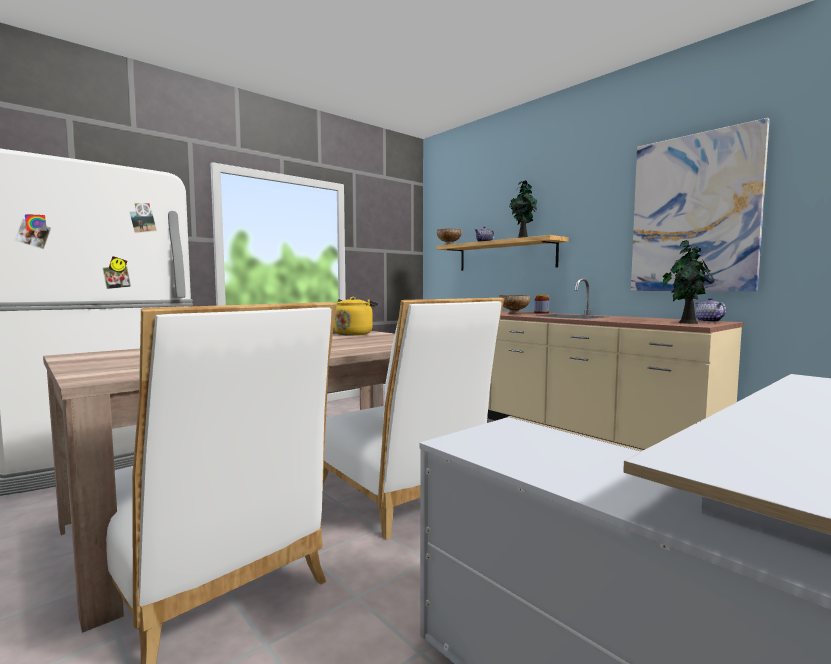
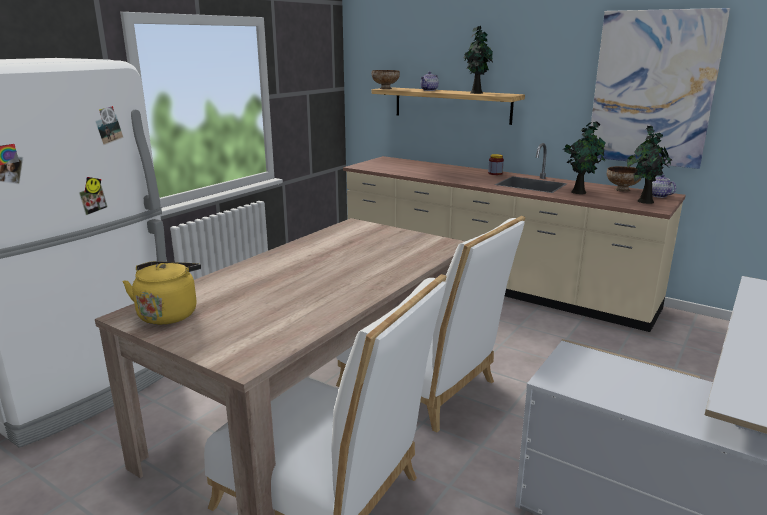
camera: 15 degrees left, 15 degrees up
(354, 334) = (343, 230): yellow kettle -> yellow kettle (169, 314)
(514, 314) = (472, 178): bowl -> bowl (622, 189)
(617, 319) = (579, 192): none -> potted plant

